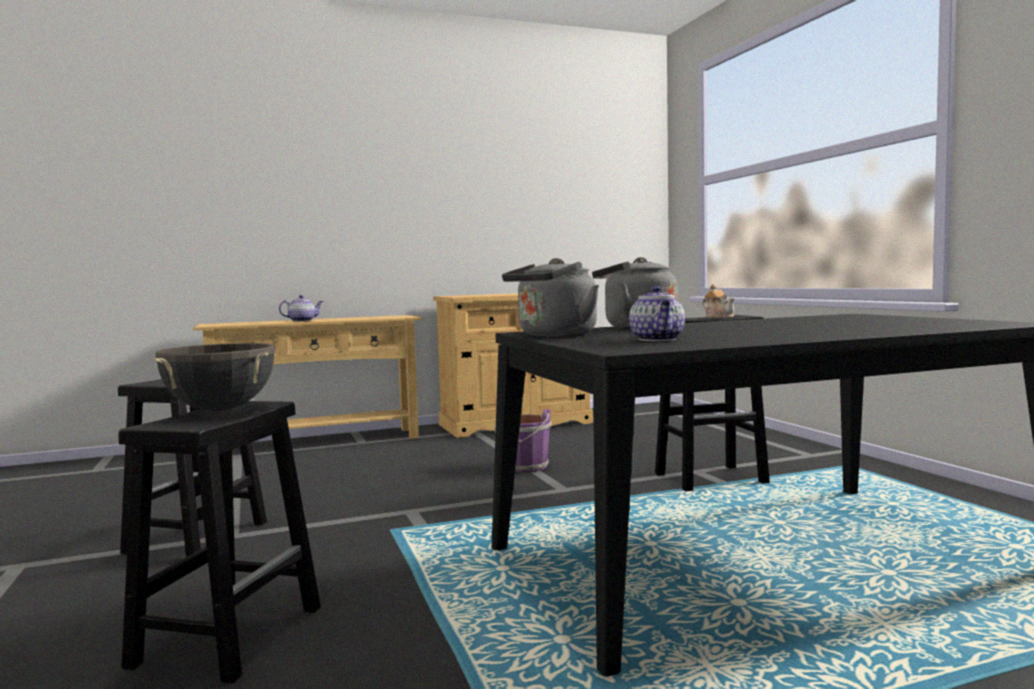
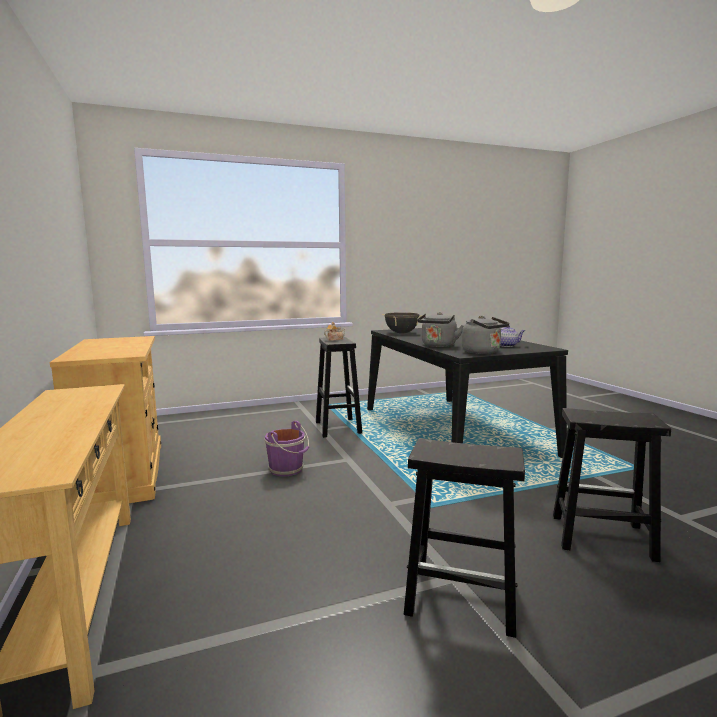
camera: 90 degrees left, 5 degrees up
(220, 410) = (600, 417): black cooking pot -> black cooking pot (401, 333)
(302, 321) = (70, 424): teapot -> none

